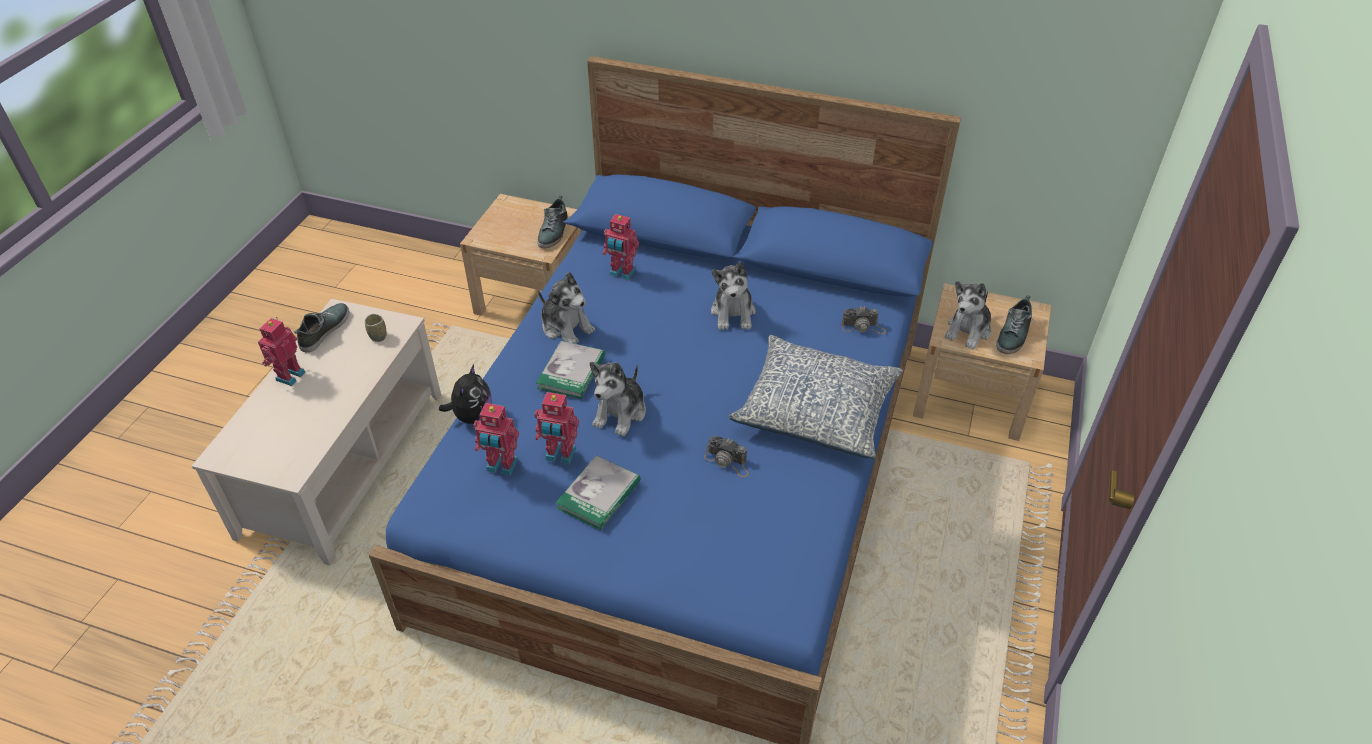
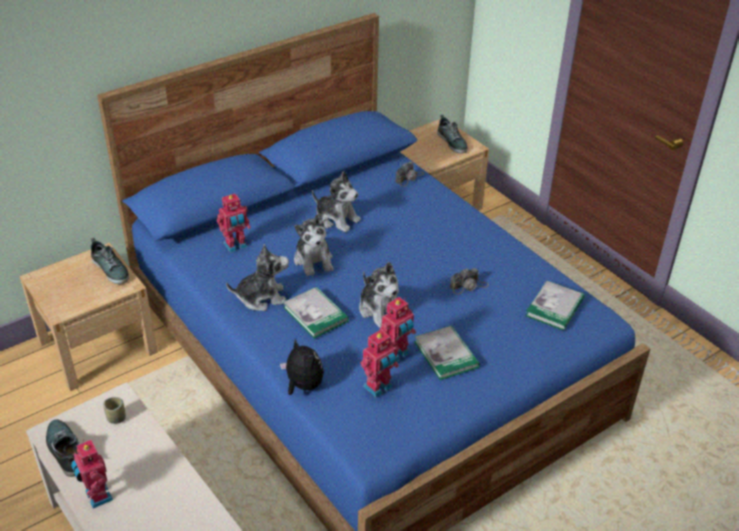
camera: 55 degrees left, 5 degrees down
(762, 551) = (554, 307): none -> book
(816, 410) = (460, 231): pillow -> none
(968, 331) = (431, 154): plush toy -> plush toy (314, 260)

